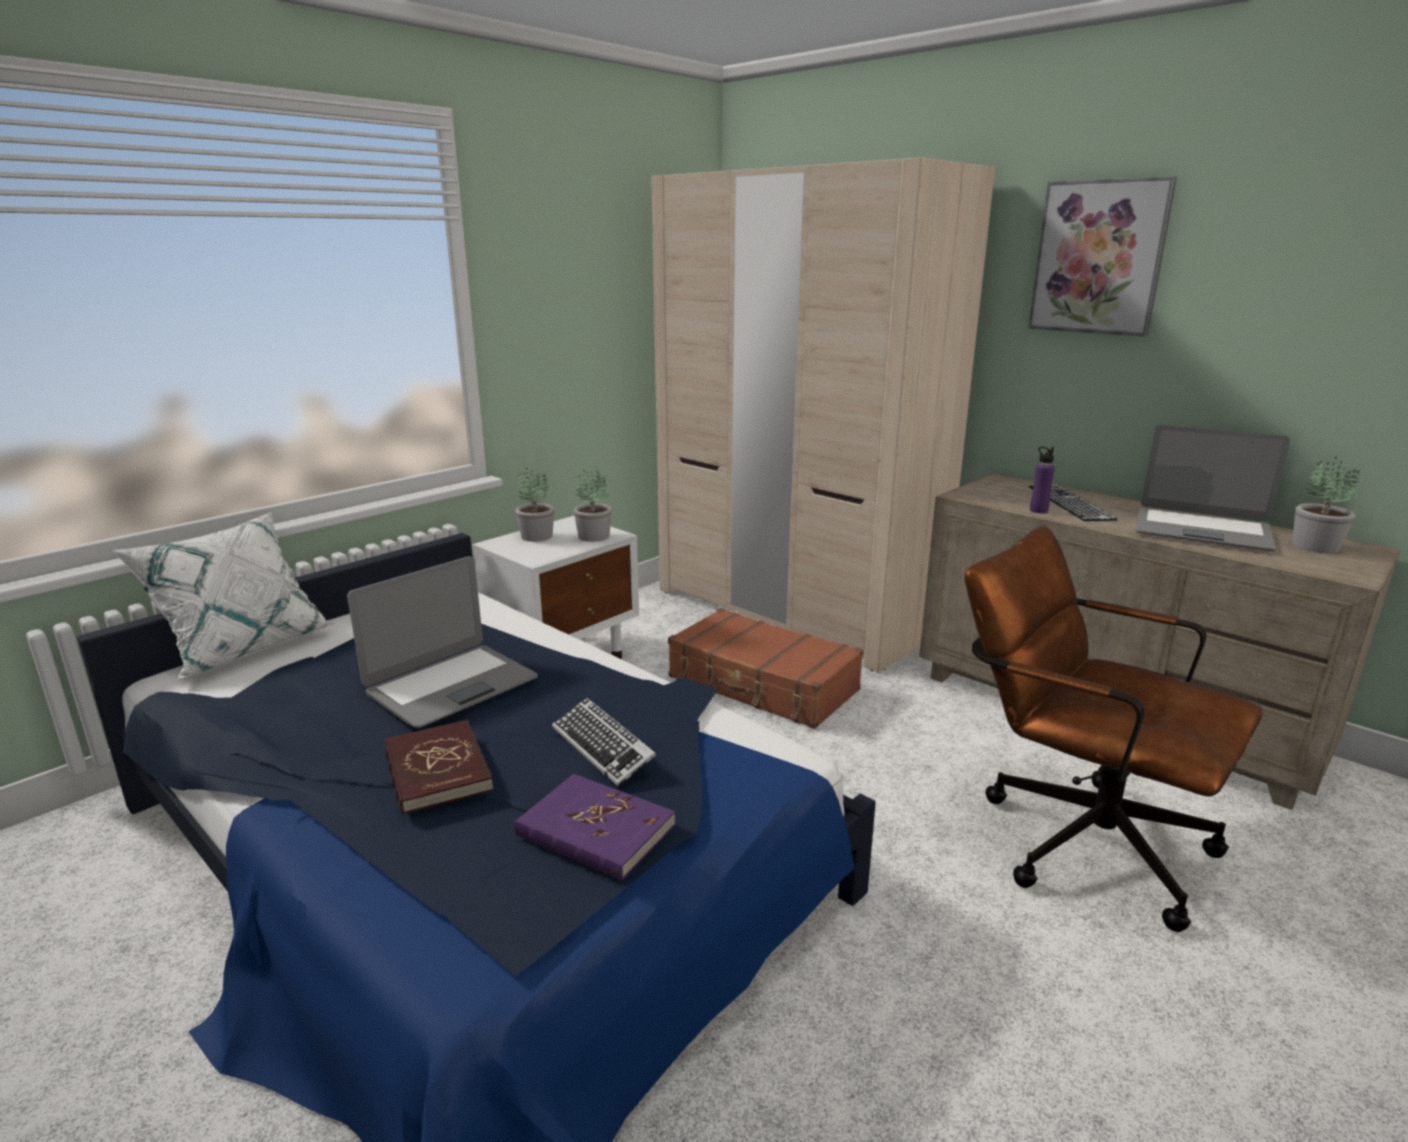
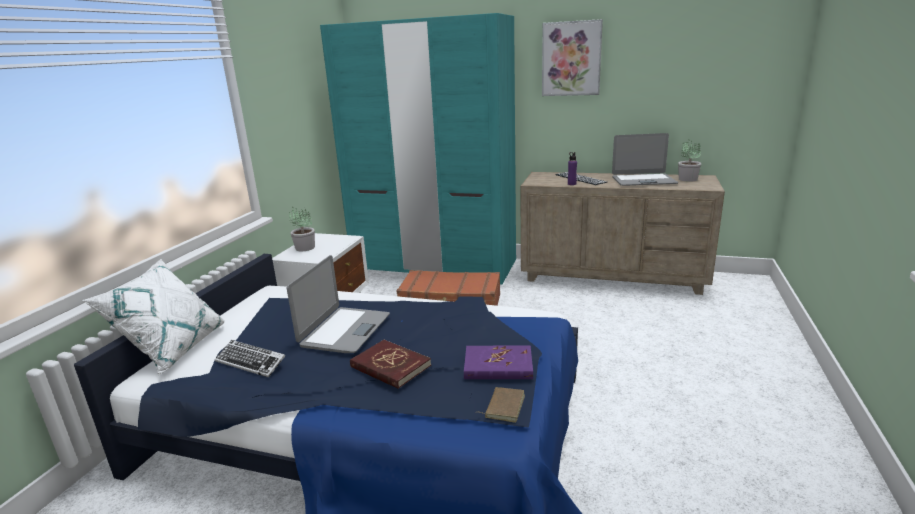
camera: 25 degrees left, 0 degrees up
(522, 914) = (503, 406): none -> brown book
(593, 536) = (339, 241): potted plant -> none
(603, 747) = (460, 334): keyboard -> keyboard (251, 362)
(793, 610) = (434, 266): beige wardrobe -> turquoise wardrobe
(1076, 836) = (637, 327): brown office chair -> none

